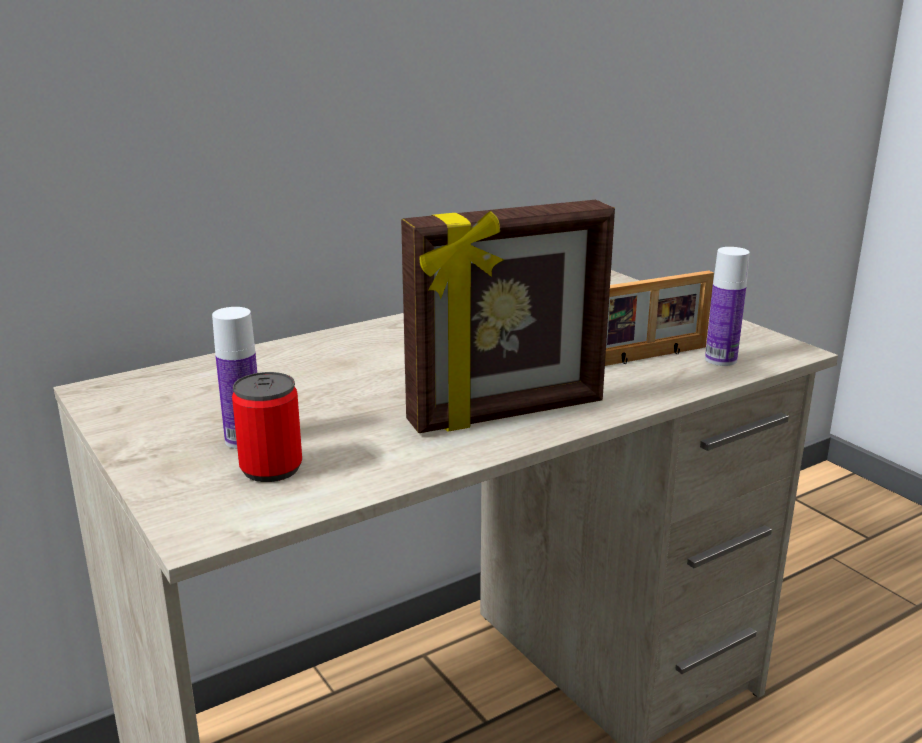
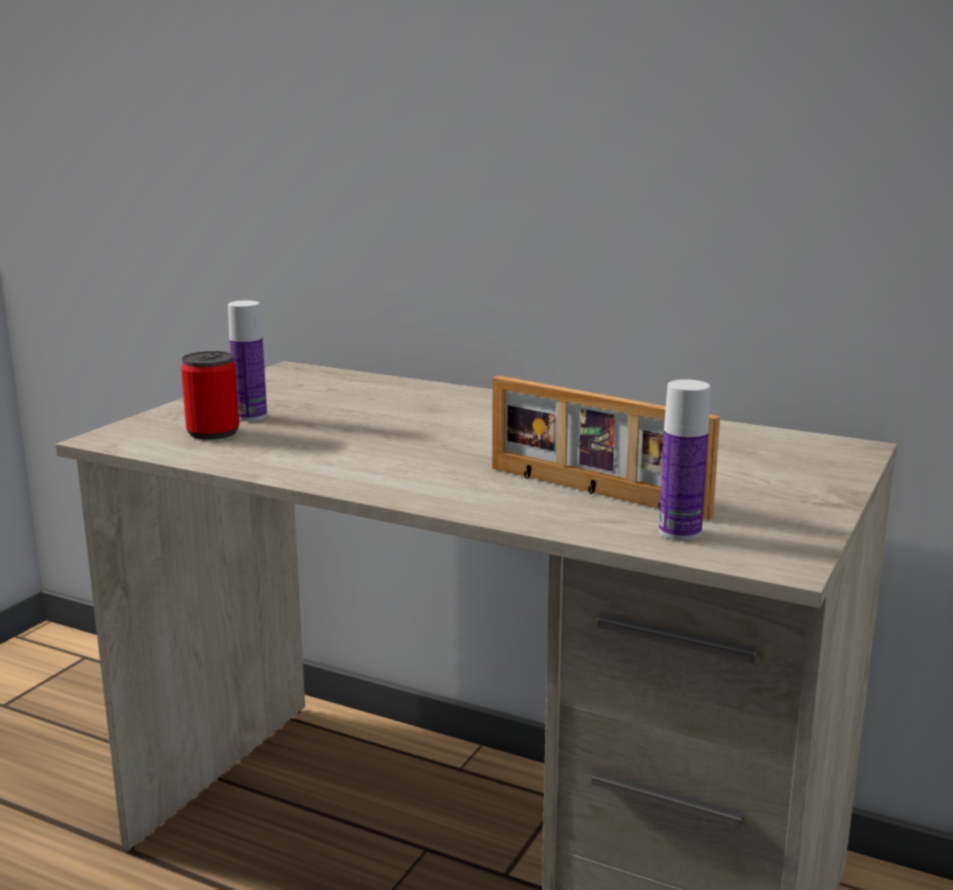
camera: 60 degrees right, 5 degrees down
(507, 414) = (397, 474): picture frame -> none

